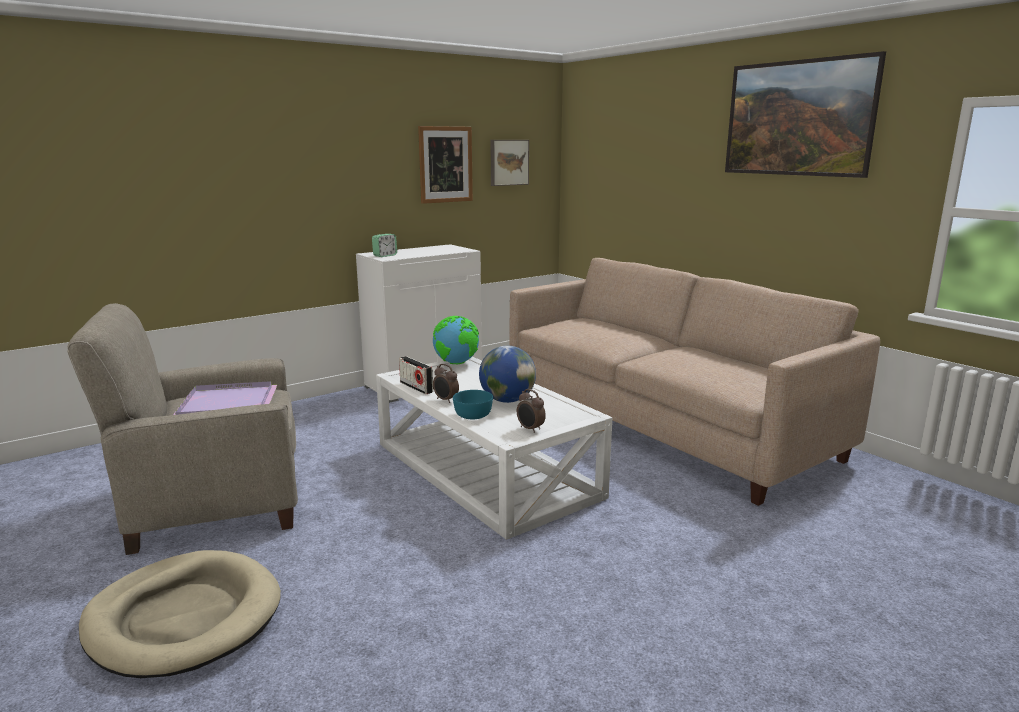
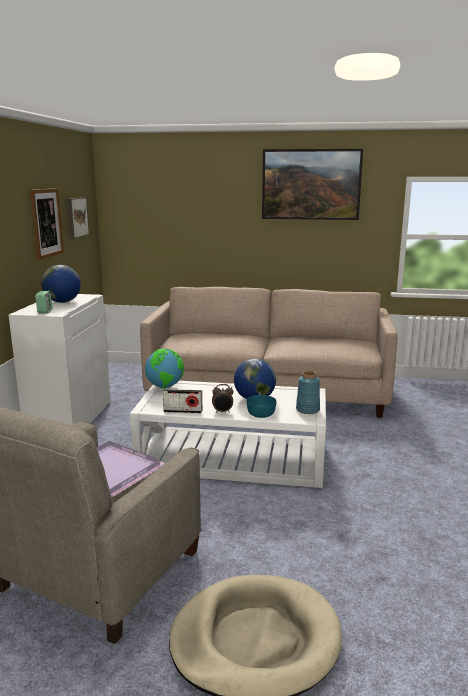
camera: 45 degrees left, 0 degrees up
(426, 251) = (63, 302): none -> globe
(530, 429) = (308, 409): alarm clock -> blue vase

